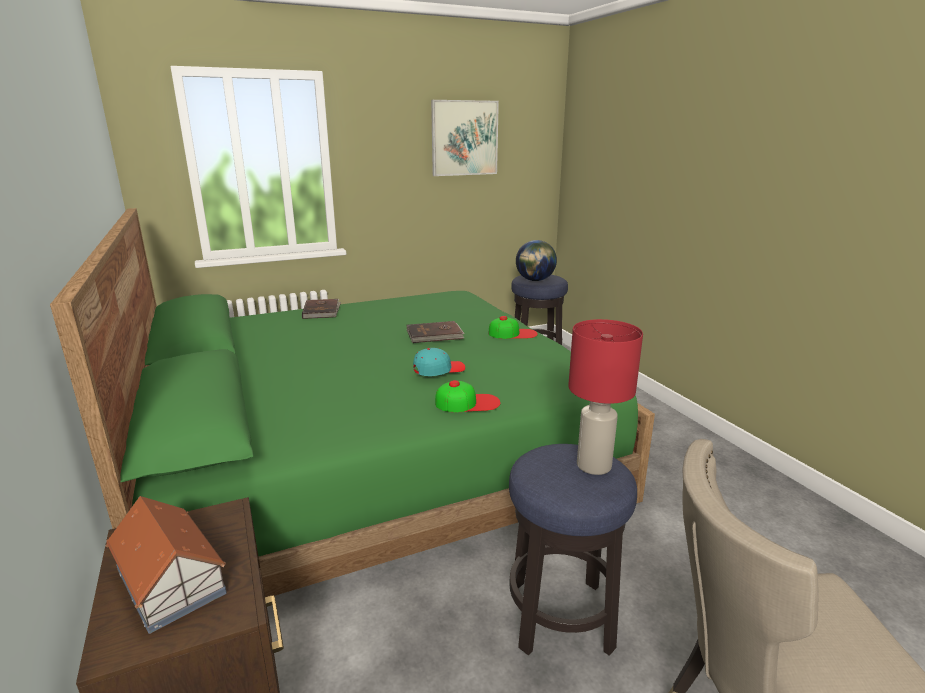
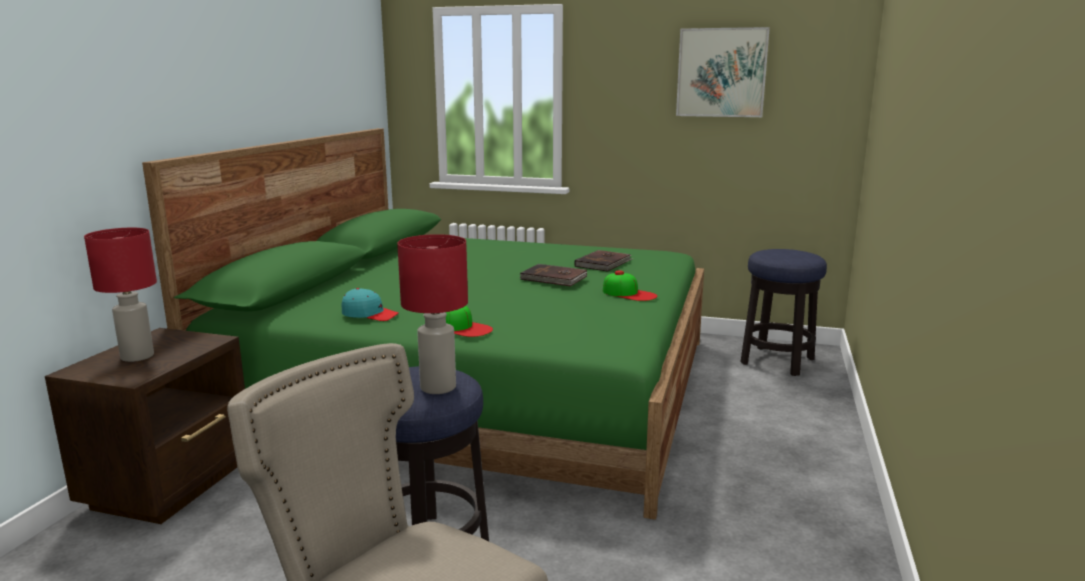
camera: 40 degrees right, 5 degrees down
(170, 582) = (136, 357): toy house -> red table lamp
(322, 311) = (509, 244): brown book -> brown book (604, 263)
(438, 369) = (489, 300): turquoise cap -> turquoise cap (369, 314)
(535, 280) = (774, 255): globe -> none

